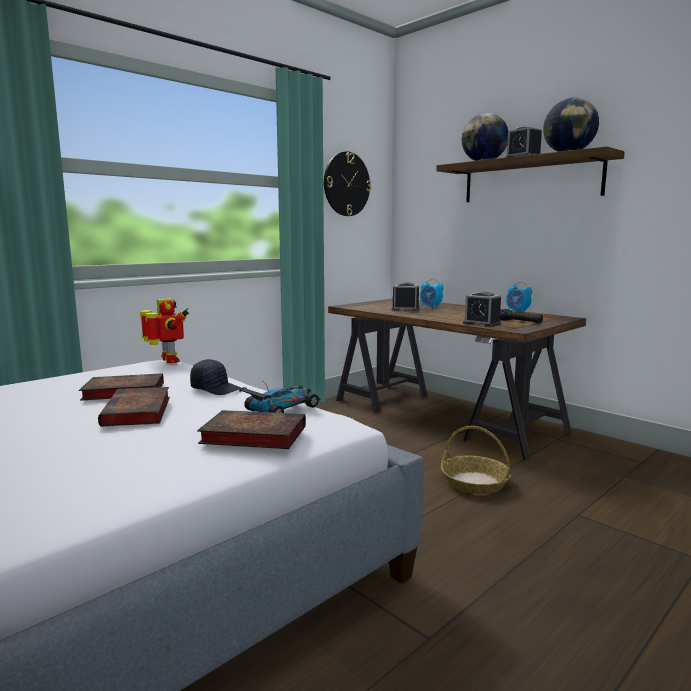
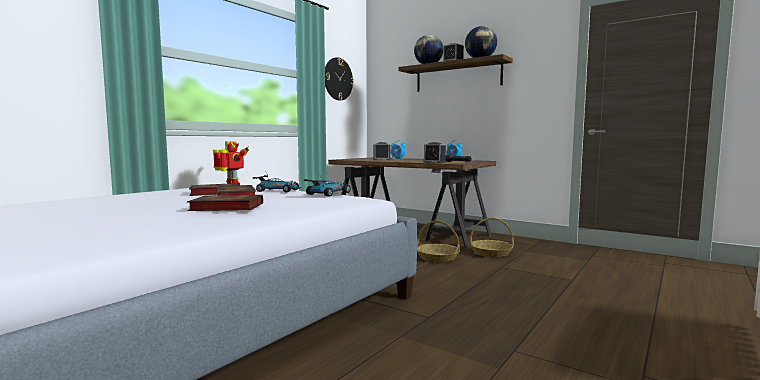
camera: 10 degrees left, 5 degrees down
(216, 388) = (277, 190): black cap -> toy car
(251, 436) = (319, 200): book -> book (225, 207)
(564, 478) = (490, 253): none -> basket

